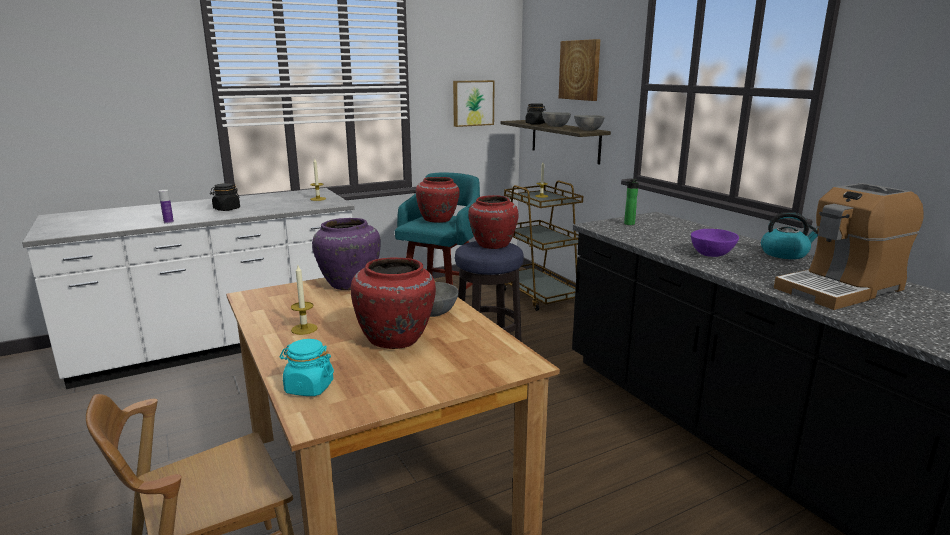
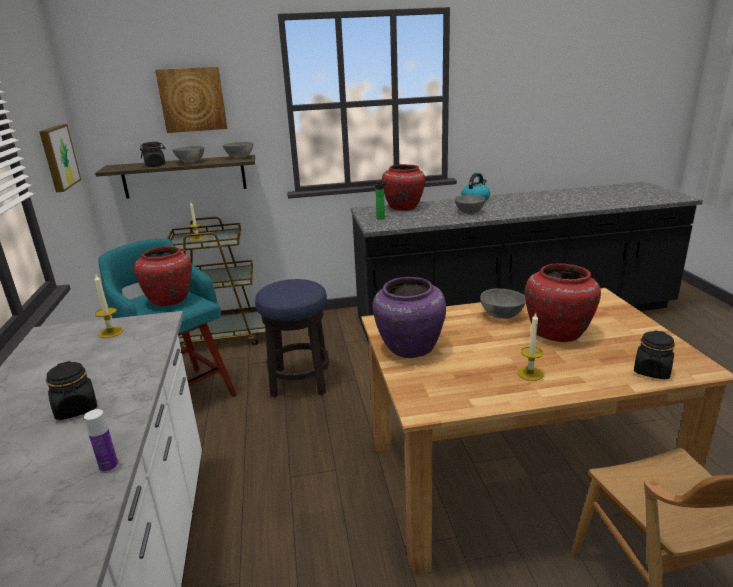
camera: 70 degrees left, 5 degrees up
(309, 388) = (652, 371): turquoise jar -> black jar
(492, 245) = (287, 287): red vase -> red vase (404, 208)
(712, 254) = (469, 212): purple bowl -> grey bowl
(840, 289) = (540, 202): coffee machine -> none

